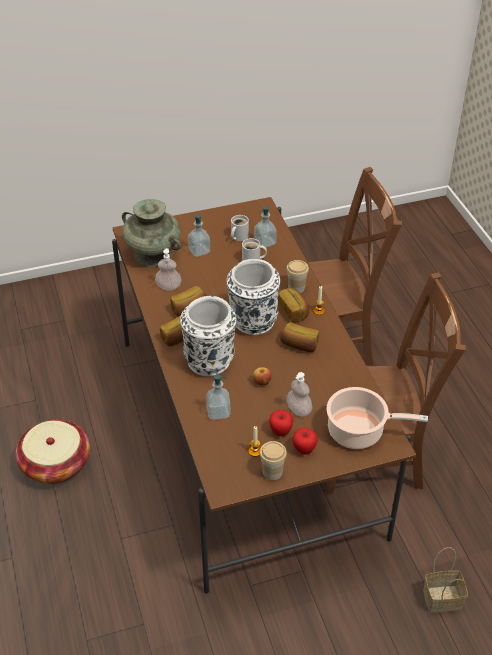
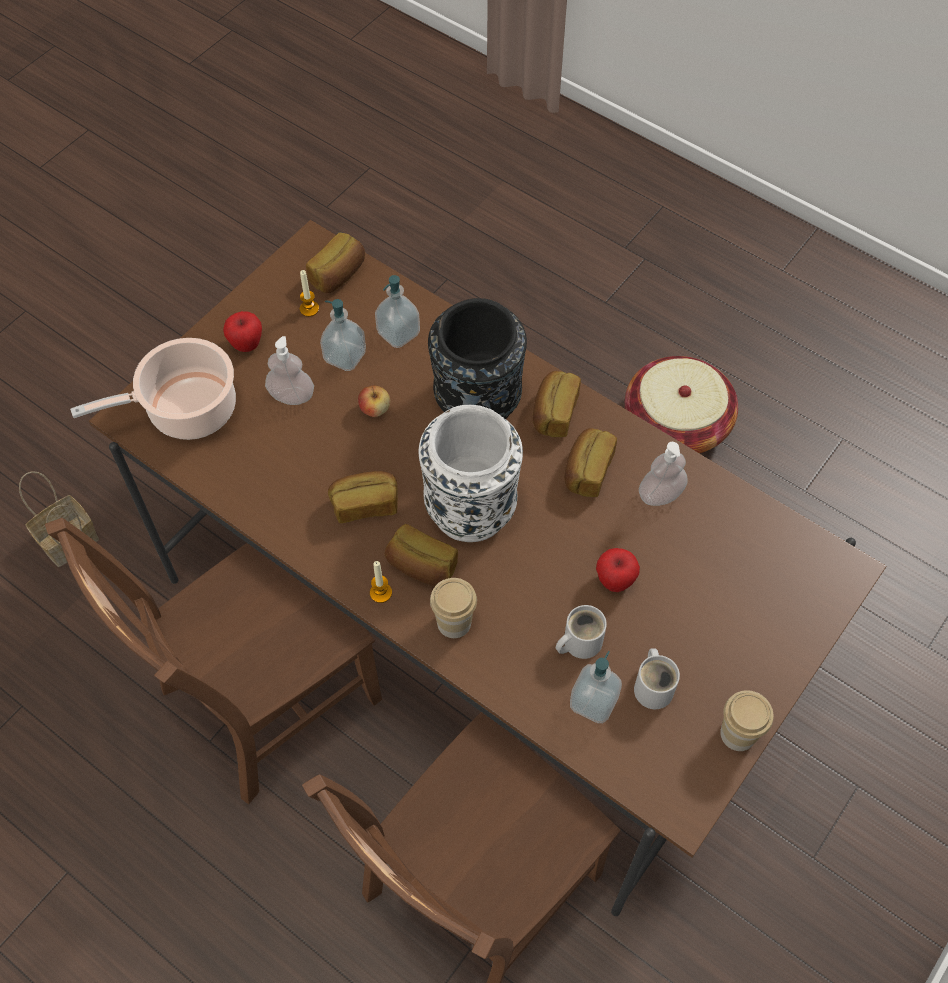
camera: 145 degrees right, 15 degrees up
(153, 254) = (753, 545): turquoise vase -> none
(199, 251) = (687, 604): soap dispenser -> soap dispenser (345, 356)
(209, 360) = (477, 401): white vase -> black vase
(223, 462) = (339, 275): none -> bread
(272, 472) = (268, 296): cup -> cup (738, 734)
(280, 432) = (294, 352): apple -> apple (615, 581)

